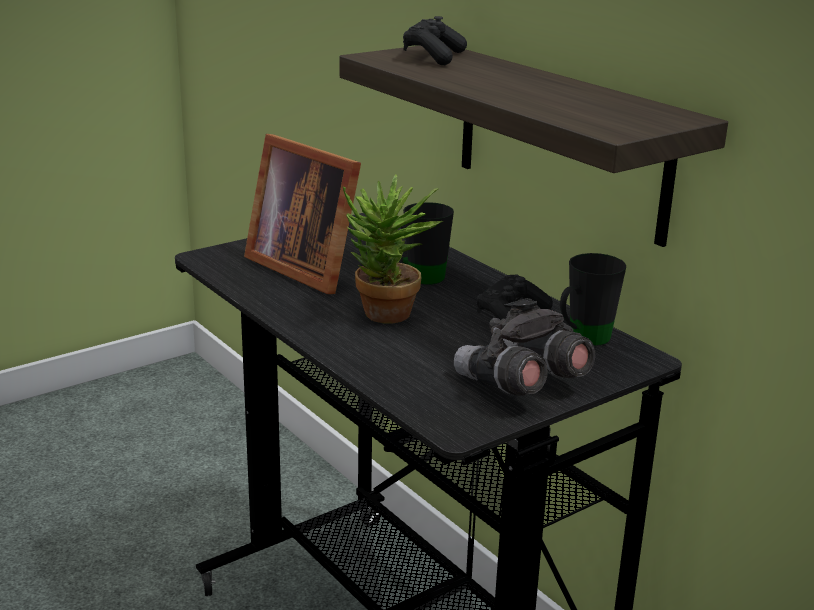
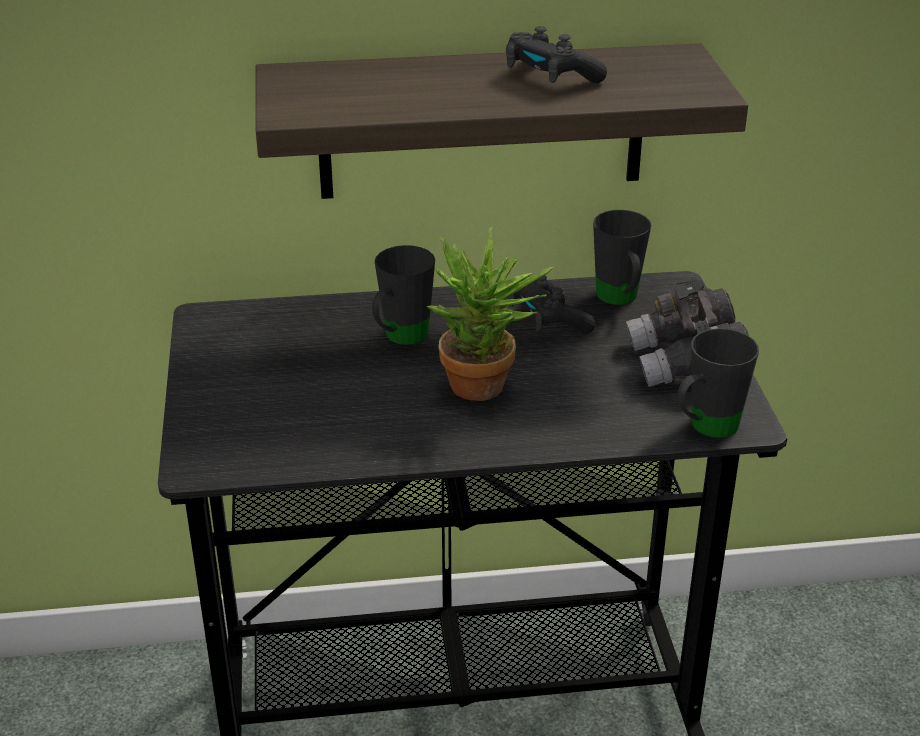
camera: 60 degrees left, 10 degrees up
(305, 267) = (304, 401): picture frame -> none
(429, 411) = (705, 429): none -> black mug
(433, 57) = (333, 86): black game controller -> black game controller (550, 77)

